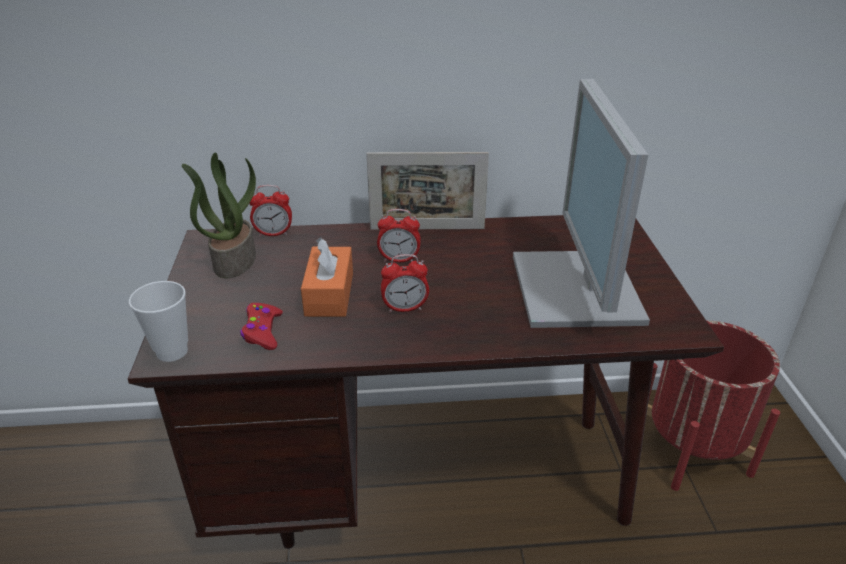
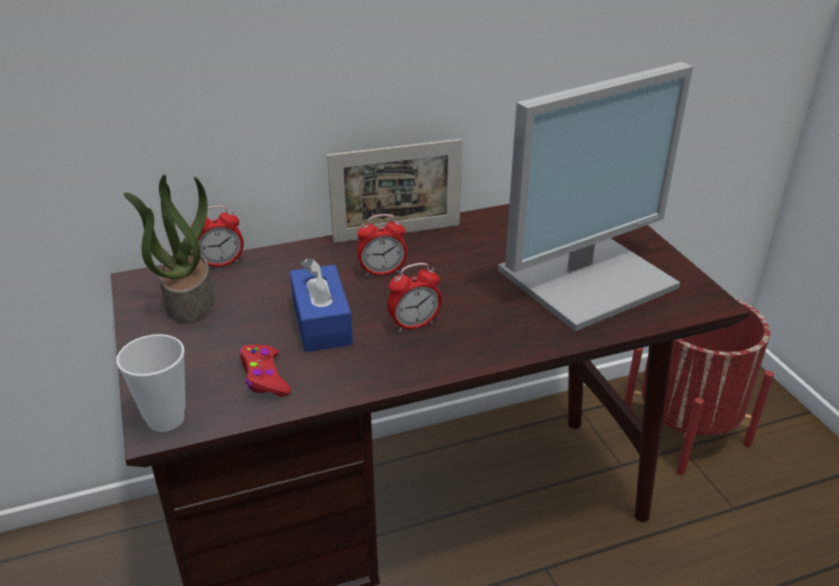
camera: 15 degrees left, 0 degrees up
(329, 294) = (321, 322): orange tissue box -> blue tissue box
(578, 290) = (587, 277): monitor -> monitor turned 105 degrees counterclockwise

